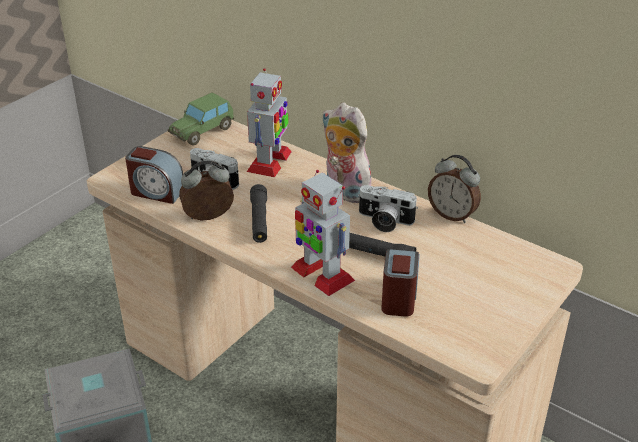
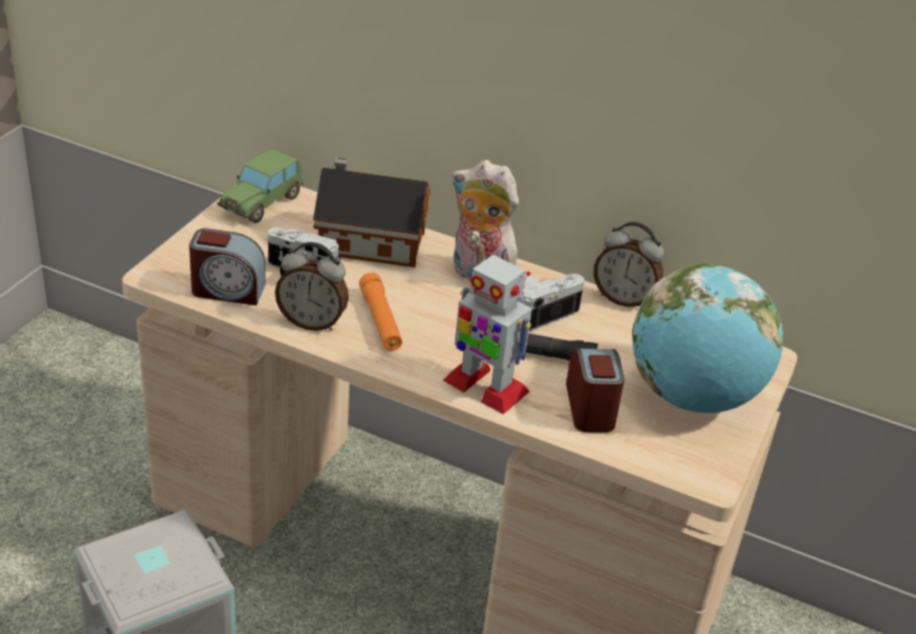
camera: 15 degrees left, 0 degrees up
(209, 218) = (312, 322): alarm clock -> alarm clock turned 135 degrees counterclockwise
(259, 220) = (380, 320): black flashlight -> orange flashlight
(269, 162) = (367, 241): toy robot -> toy house
(384, 221) = (541, 312): camera -> camera turned 135 degrees clockwise
(485, 294) = (693, 396): none -> globe

